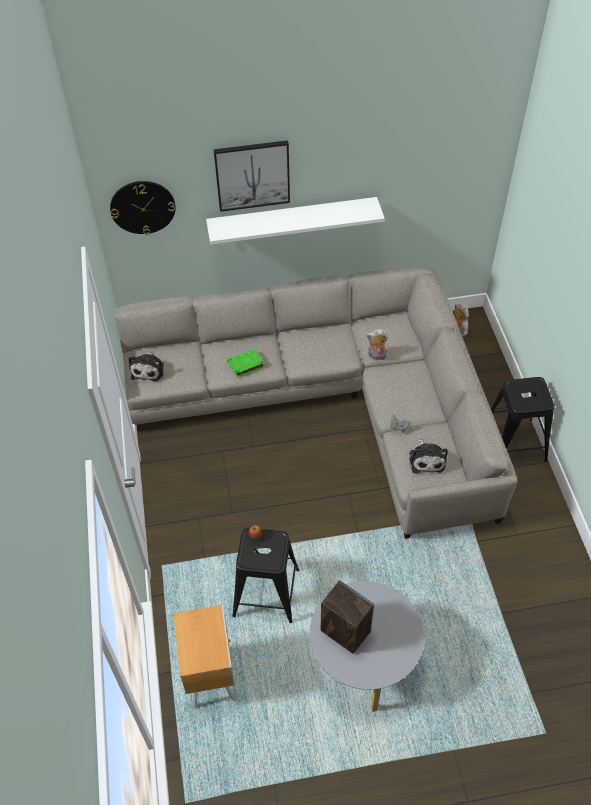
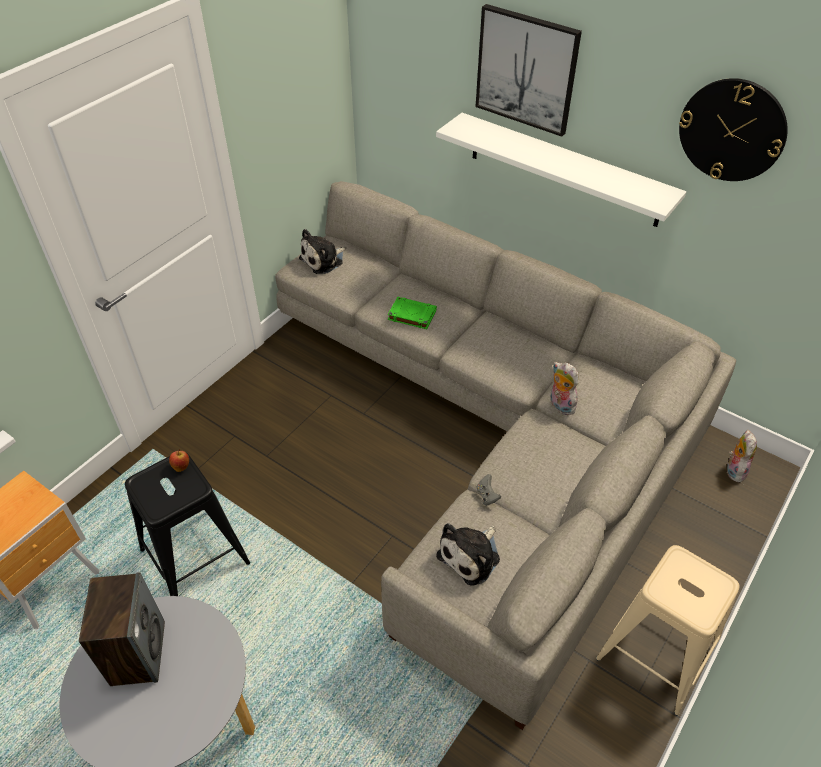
camera: 45 degrees right, 5 degrees down
(142, 207) = (396, 58): wall clock -> wall clock (732, 130)
(514, 442) = (657, 652): black stool -> beige stool

